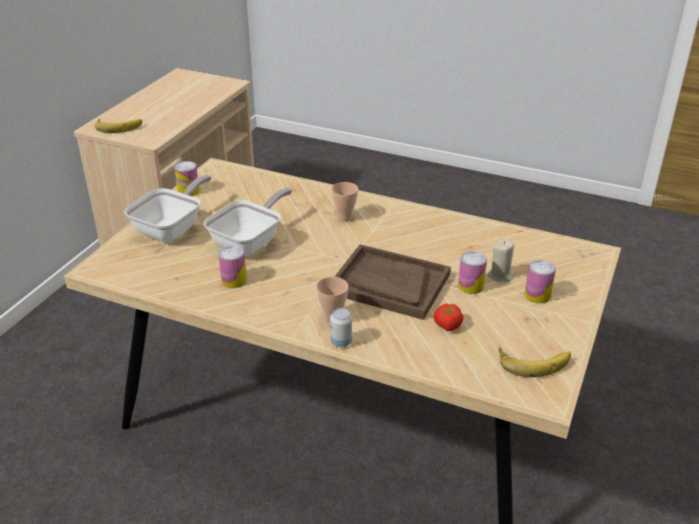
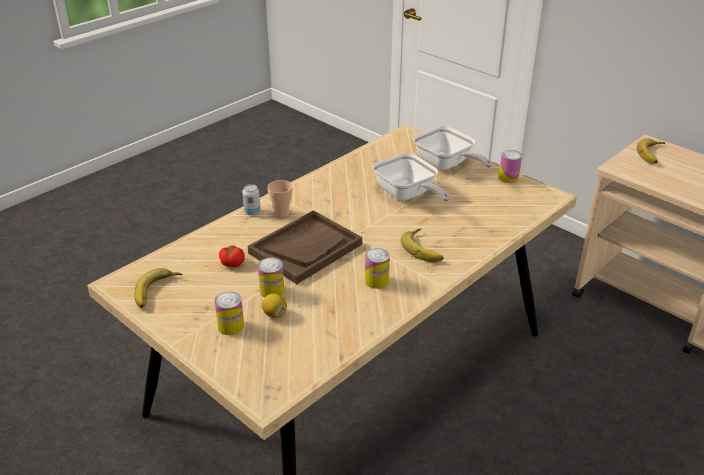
camera: 110 degrees right, 0 degrees up
(234, 280) = (357, 181): can -> can (376, 281)
(344, 218) = (424, 248): cup -> banana
(500, 275) = (274, 314): beige candle -> lemon

